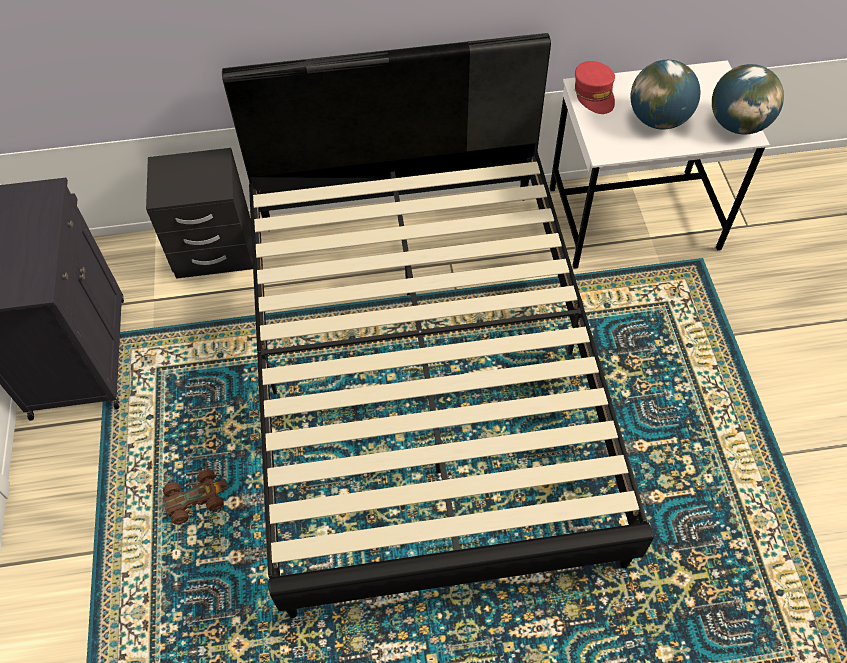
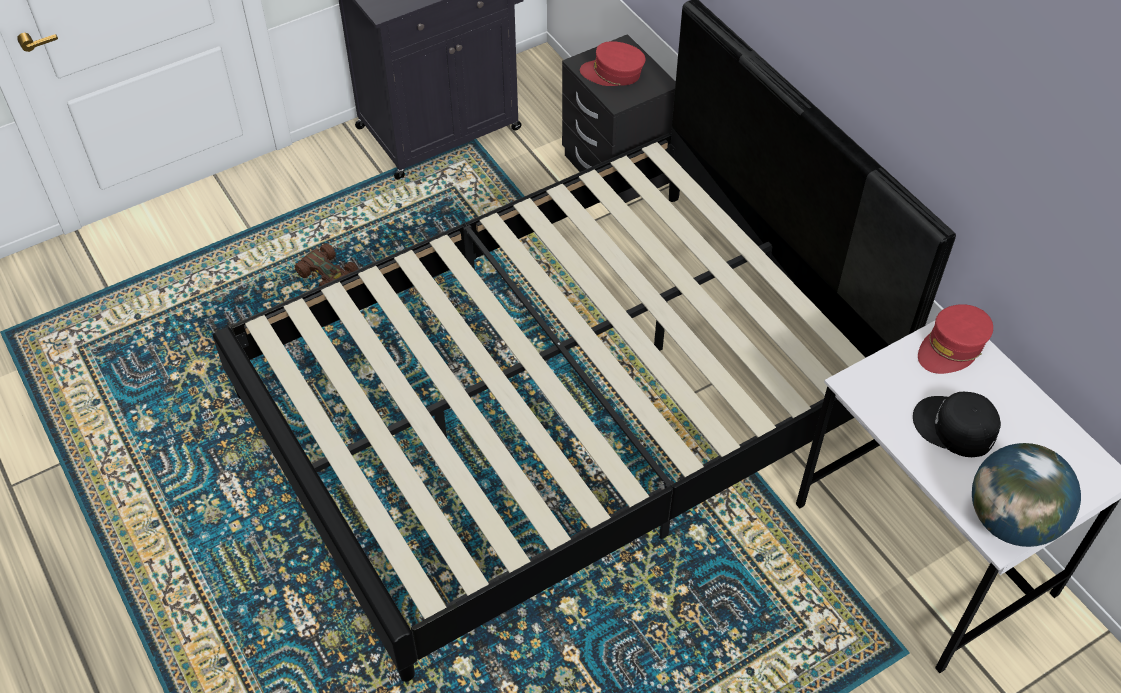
camera: 65 degrees right, 5 degrees down
(186, 182) = (613, 73): none -> red cap
(658, 119) = (955, 427): globe -> black cap

